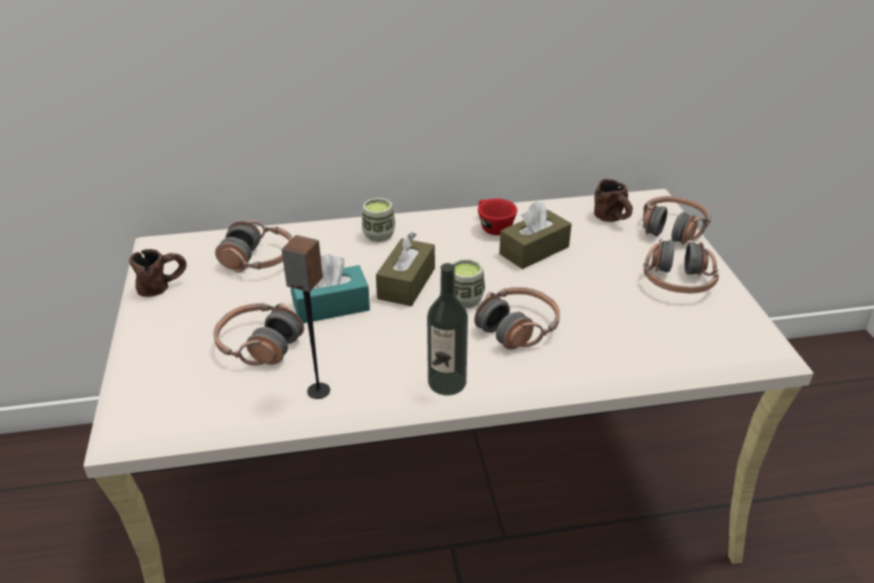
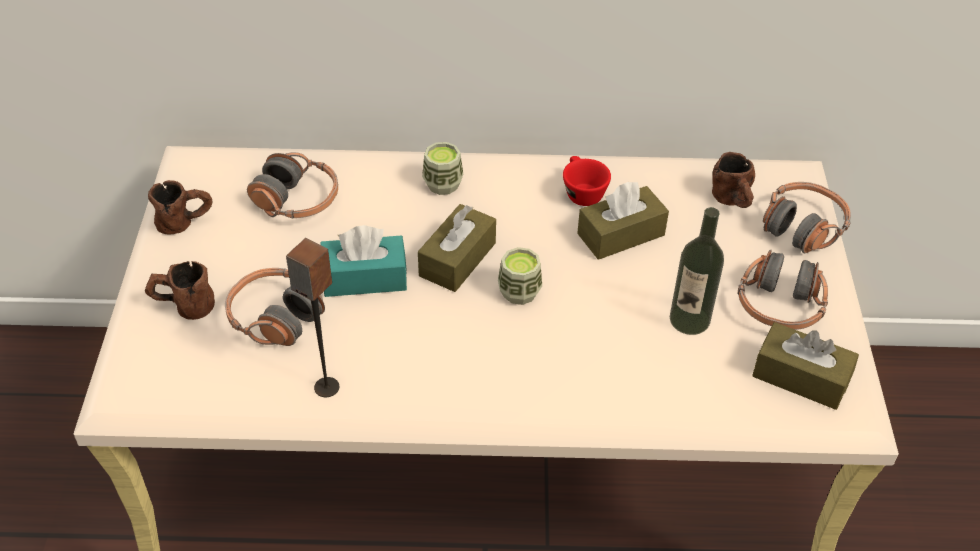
camera: 10 degrees right, 10 degrees up
(173, 348) = (183, 307): none -> brown mug
(447, 382) = (468, 399): bottle -> bottle (689, 320)
(517, 328) = (568, 340): headphones -> none
(715, 327) = (800, 377): none -> brown tissue box

